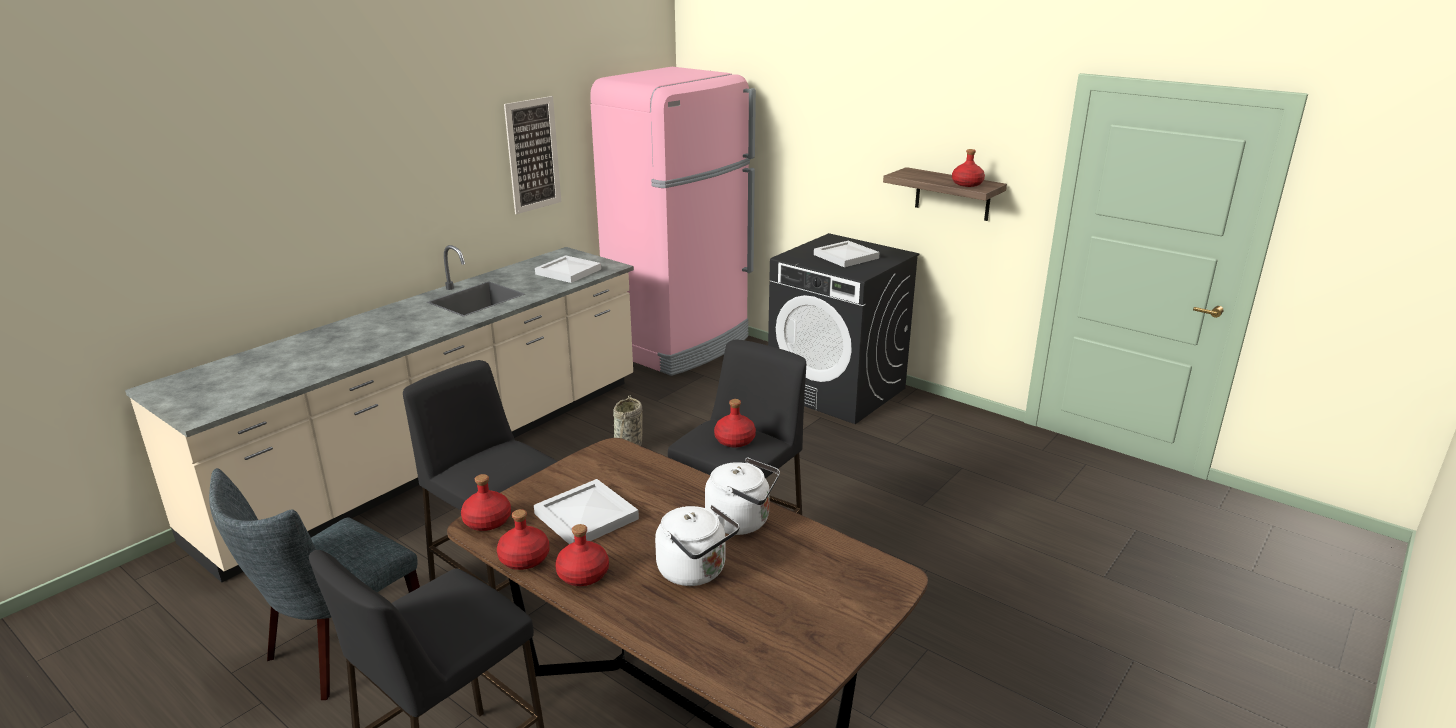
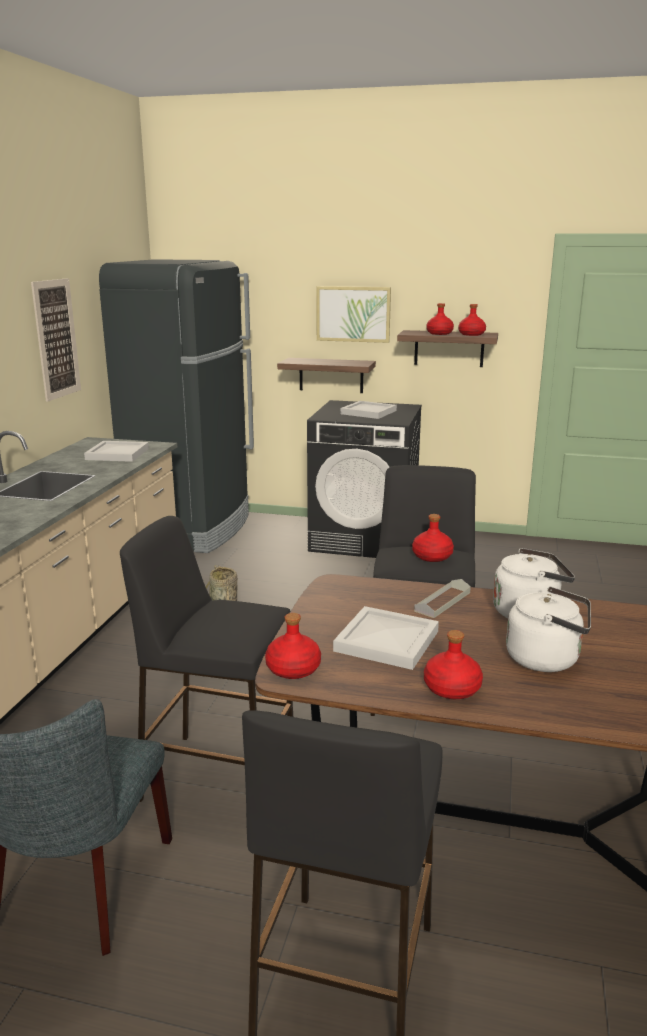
camera: 25 degrees left, 5 degrees down
(525, 559) = (377, 691): red bottle -> red bottle (439, 333)
(679, 491) = (442, 602): none -> grey tray
(680, 345) = (192, 529): pink fridge -> black fridge
(832, 206) = (331, 375): none -> shelf
(857, 143) = (353, 314): none -> picture

